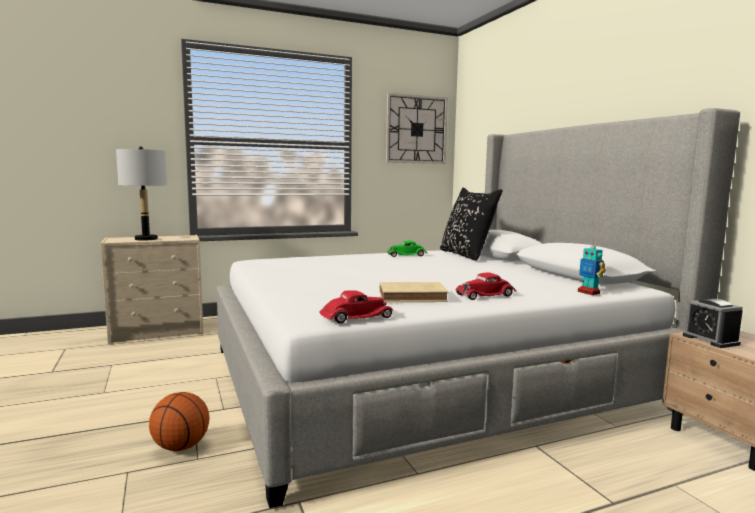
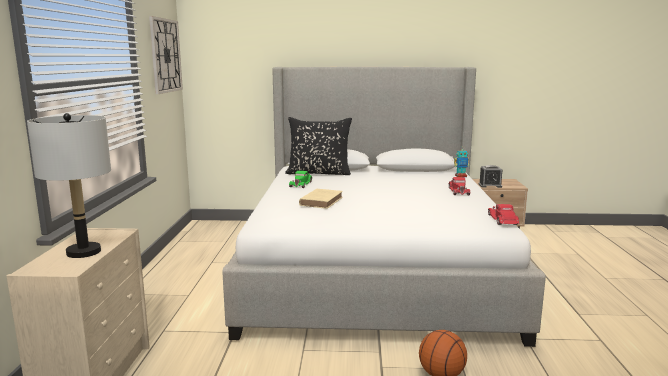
camera: 65 degrees left, 5 degrees up
(414, 297) = (456, 203): beige book -> beige book (322, 201)

